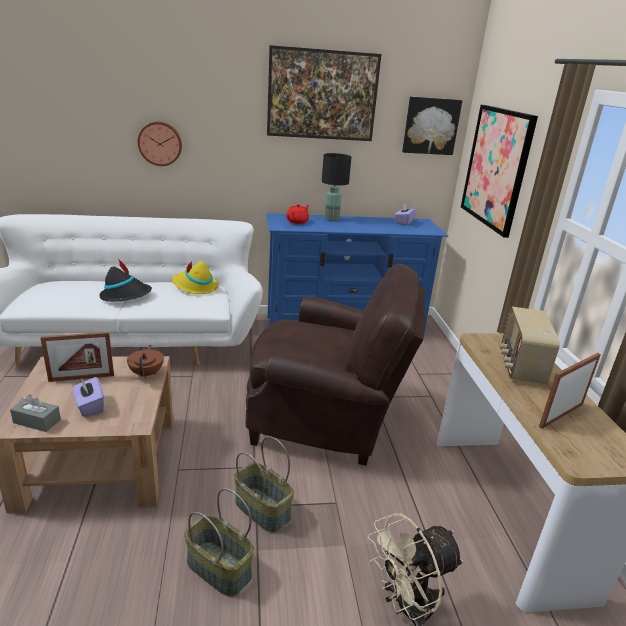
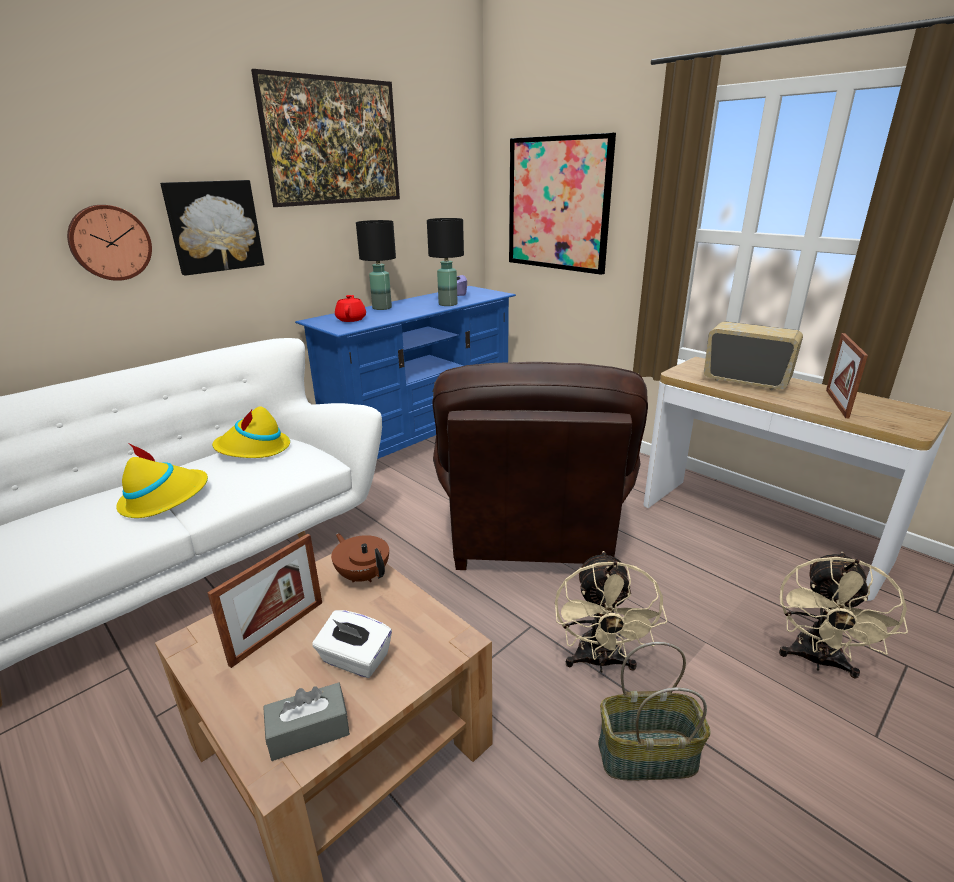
camera: 35 degrees left, 0 degrees up
(89, 406) = (355, 659): purple tissue box -> white tissue box
(126, 295) = (164, 498): black hat -> yellow hat
(263, 509) = (600, 662): basket -> beige fan
(327, 419) = (531, 536): brown armchair -> brown armchair turned 120 degrees clockwise
(379, 229) = (448, 304): none -> black table lamp
(430, 126) = (453, 173): picture -> picture (214, 226)
(520, 367) = (746, 381): radio -> radio turned 150 degrees clockwise

